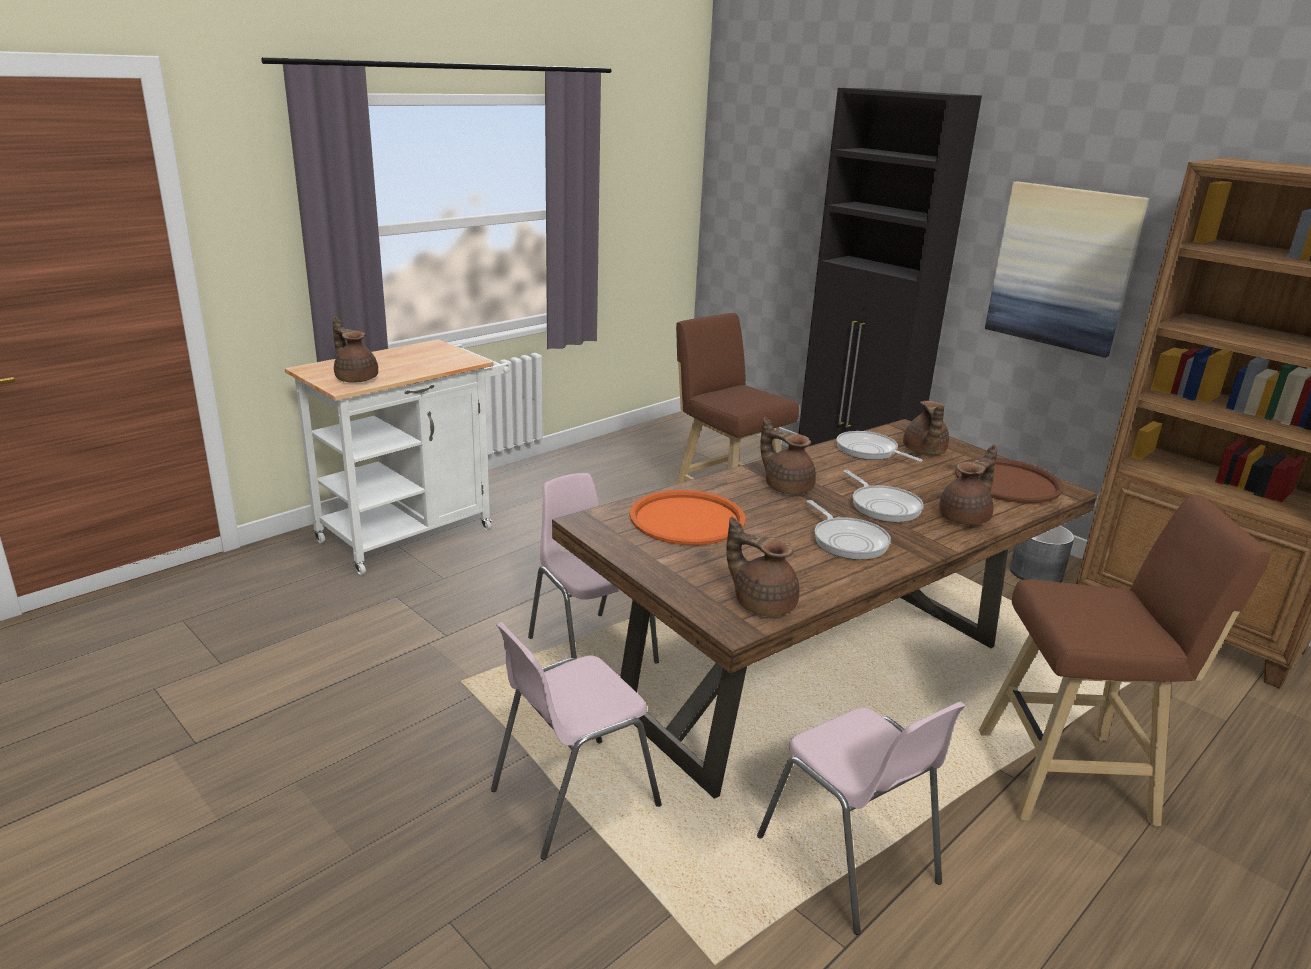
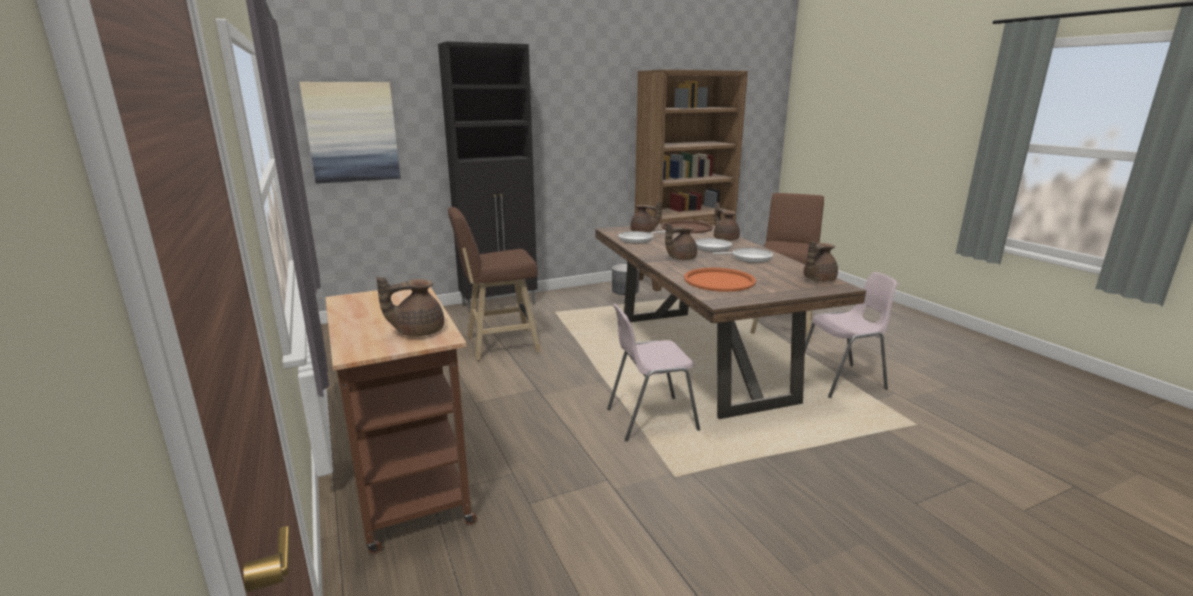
camera: 70 degrees left, 5 degrees down
(415, 531) = (407, 483): white cart -> brown cart
(572, 797) = (803, 447): pink chair -> none
(1062, 267) = (577, 136): picture -> picture (352, 132)

